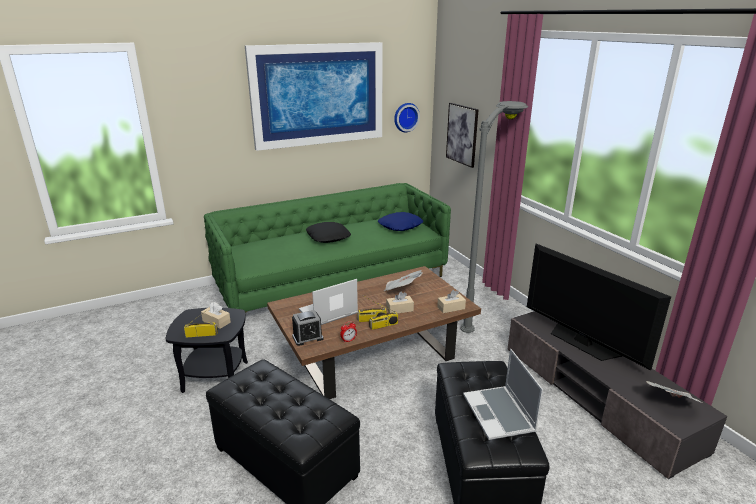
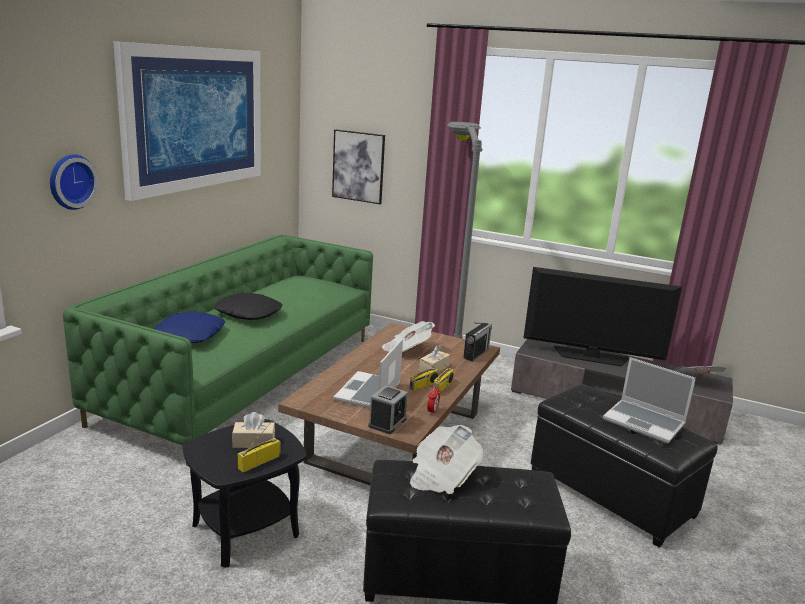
camera: 40 degrees left, 5 degrees down
(276, 386) = (442, 476): none -> newspaper
(400, 226) = (314, 286): blue pillow -> blue pillow (190, 335)
(405, 117) = (278, 149): wall clock -> wall clock (70, 181)
(451, 308) = (476, 354): beige tissue box -> radio

